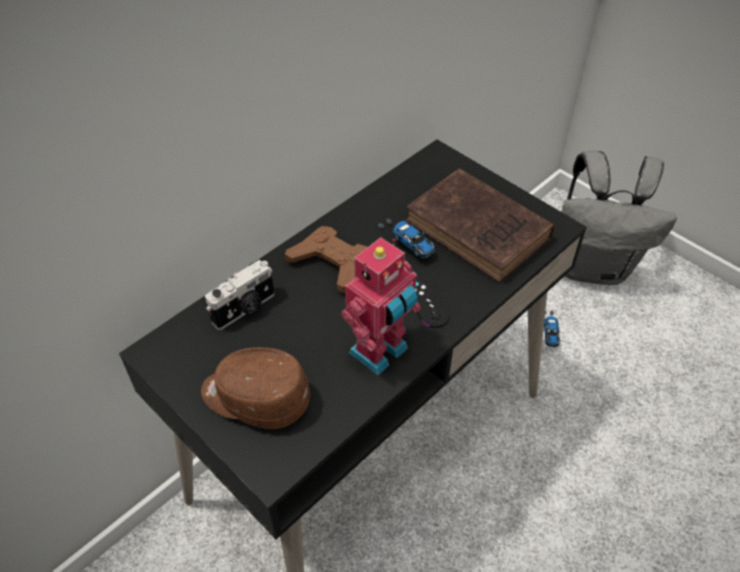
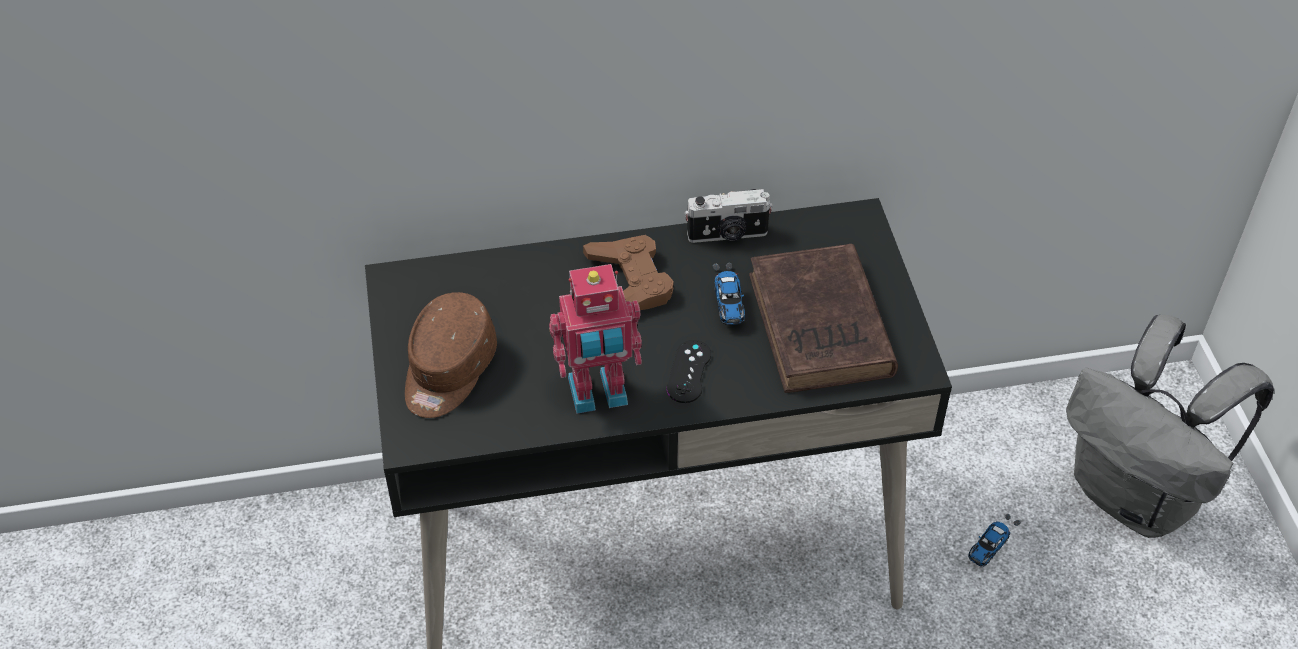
camera: 35 degrees right, 0 degrees up
(245, 309) = (507, 283): camera -> camera (727, 235)
(255, 398) = (448, 371): brown cap -> brown cap turned 120 degrees counterclockwise

